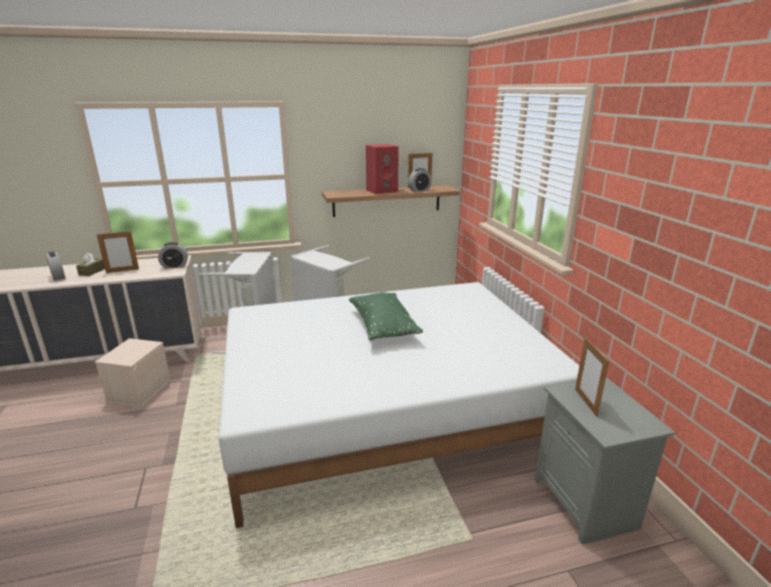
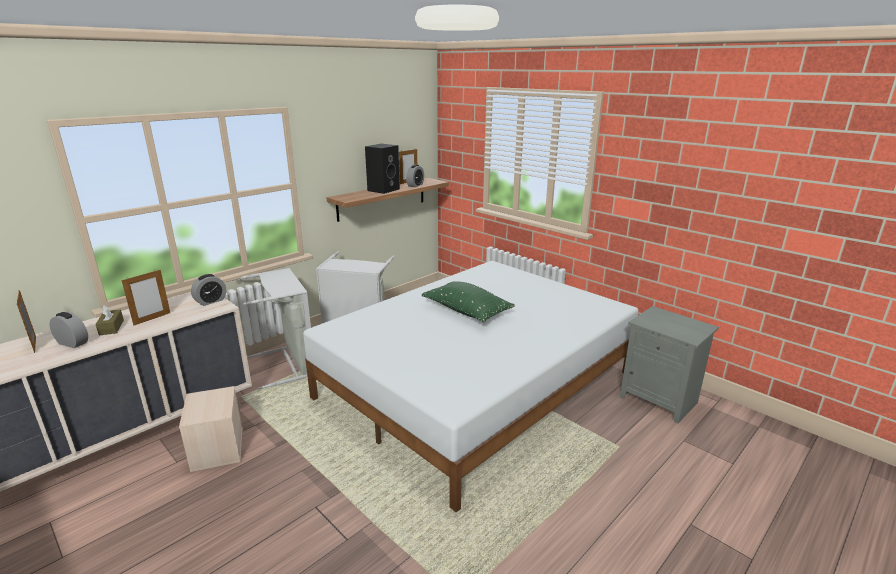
camera: 30 degrees left, 0 degrees up
(382, 191) = (383, 189): red speaker -> black speaker
(585, 402) = (660, 324): picture frame -> picture frame (35, 344)

